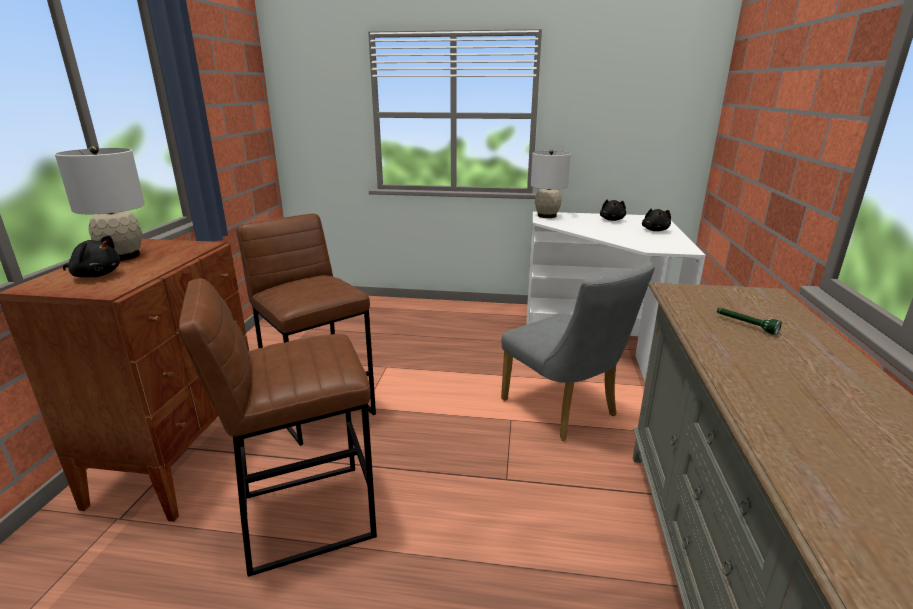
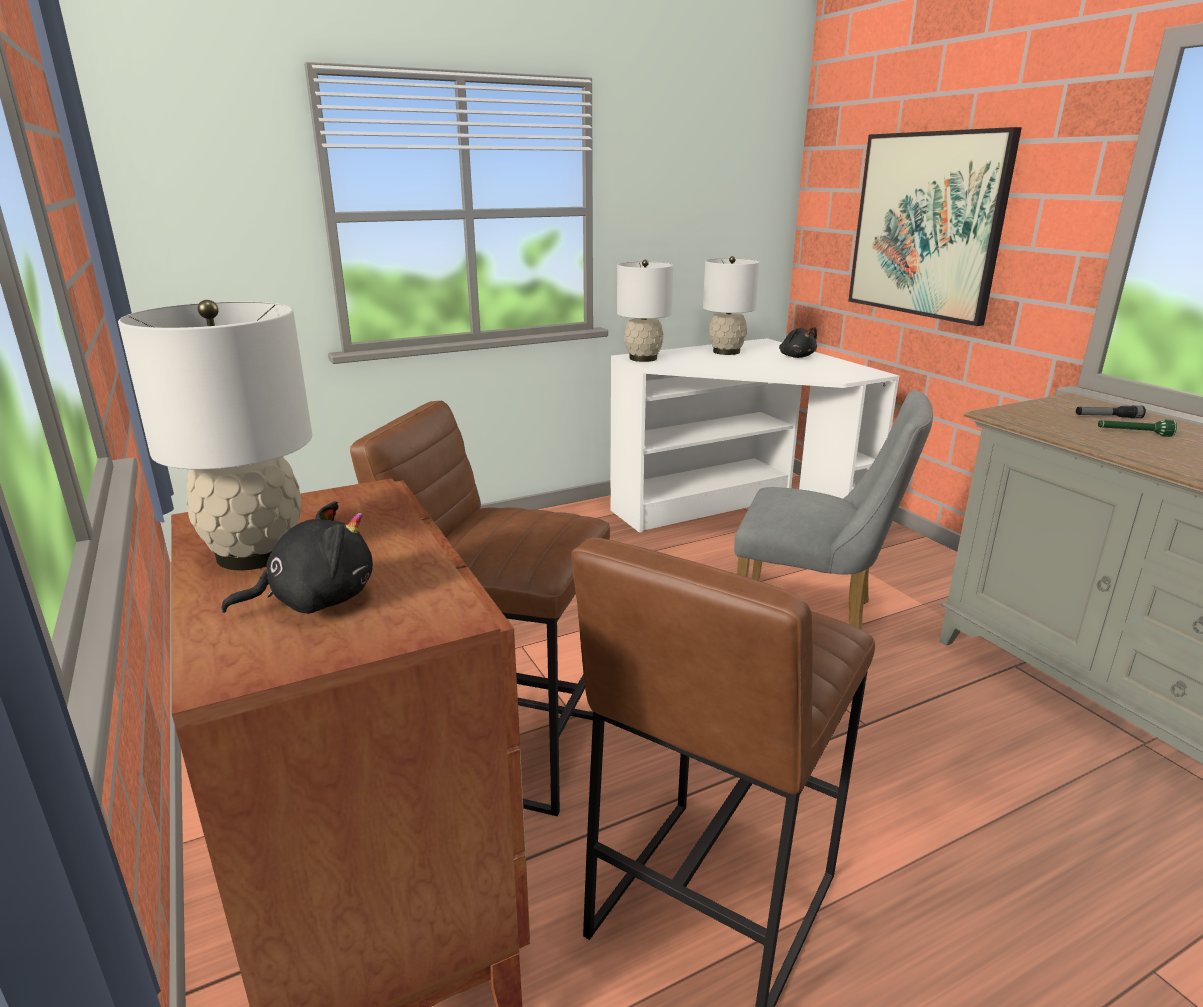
camera: 35 degrees left, 0 degrees up
(612, 220) = (726, 352): black plush toy -> white table lamp
(760, 310) = (1108, 417): none -> flashlight
(769, 137) = (927, 225): none -> picture

